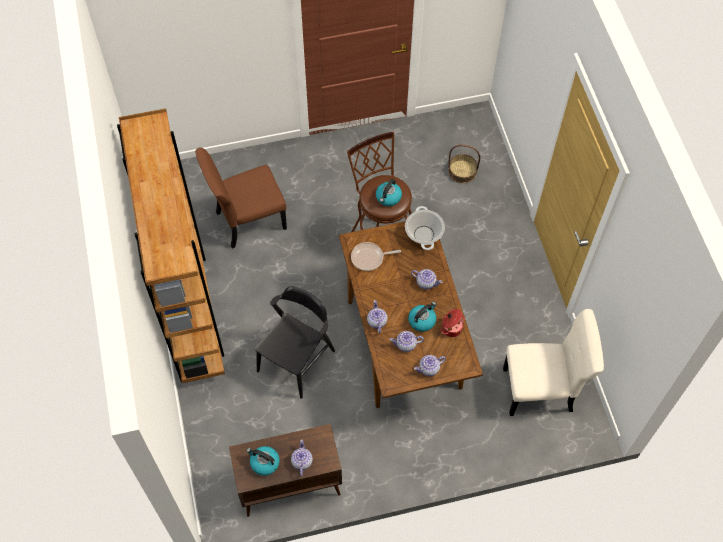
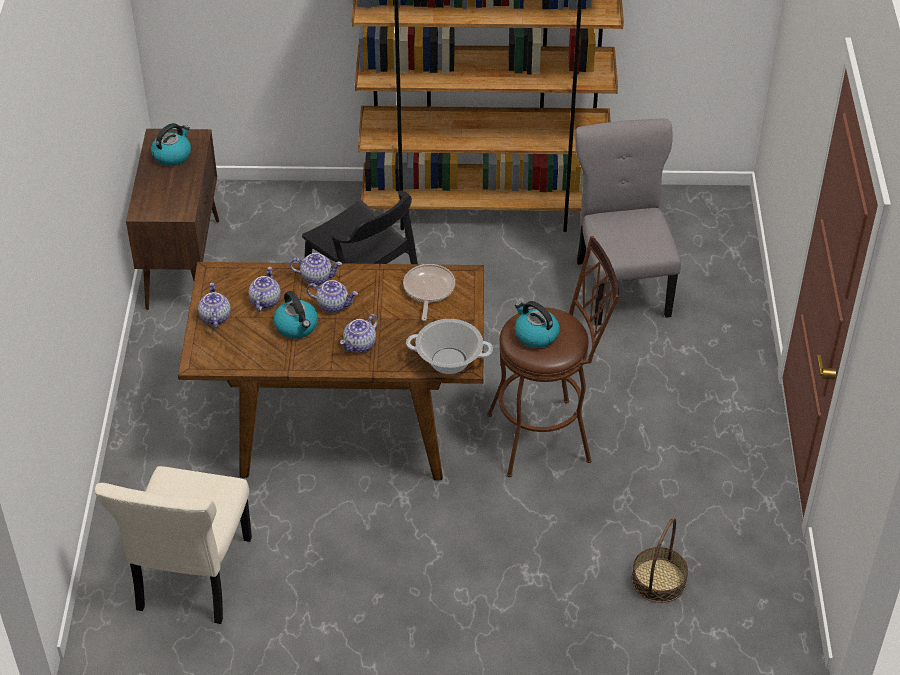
camera: 105 degrees right, 15 degrees down
(247, 221) = (622, 285): brown chair -> grey chair
(301, 461) = (156, 187): teapot -> teapot (333, 305)
(451, 327) = (270, 356): cooking pot -> none

